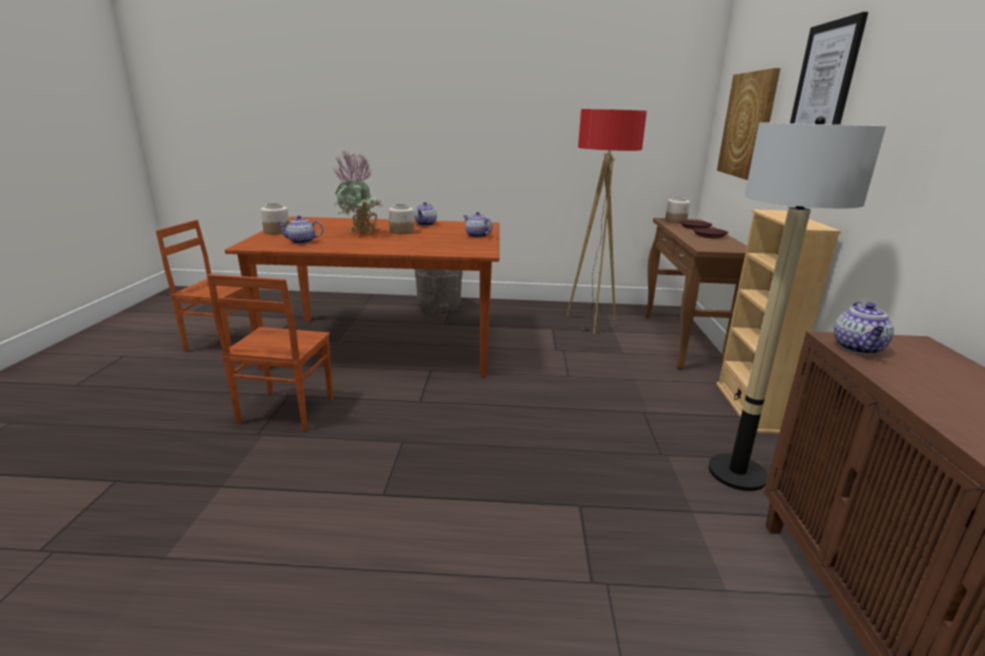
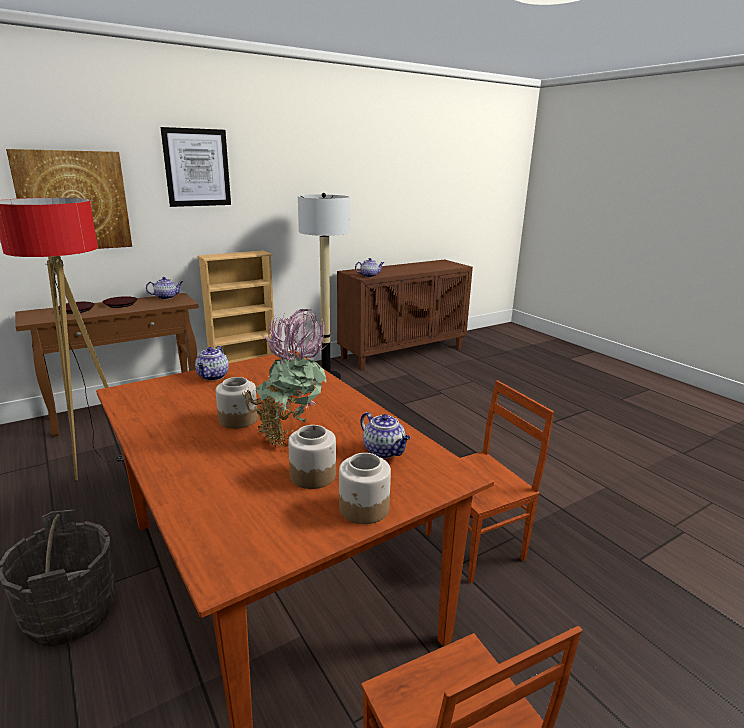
camera: 125 degrees left, 0 degrees up
(425, 224) = (164, 424): teapot -> teapot (166, 297)
(676, 221) = (38, 317): jar -> jar (313, 475)

